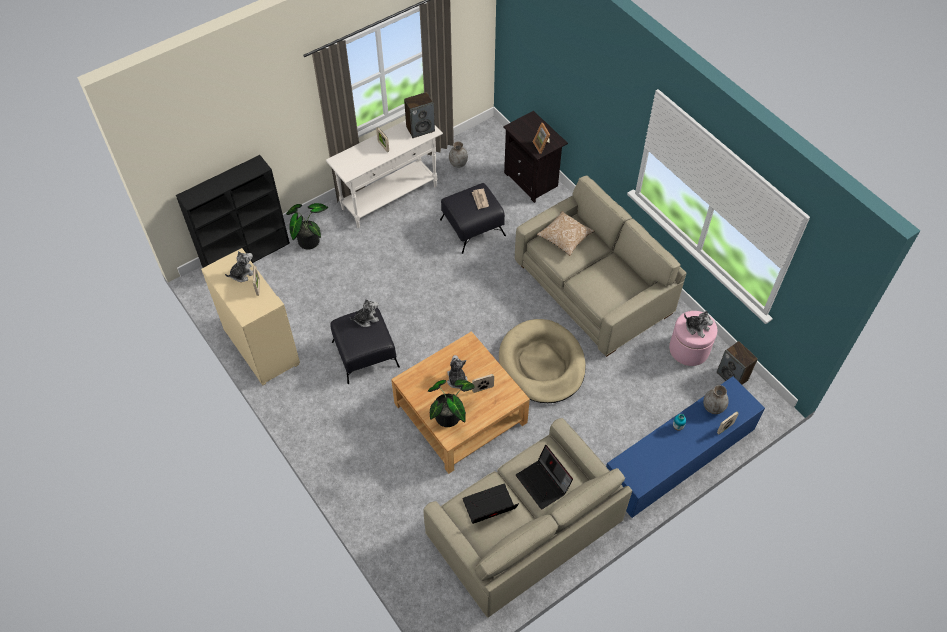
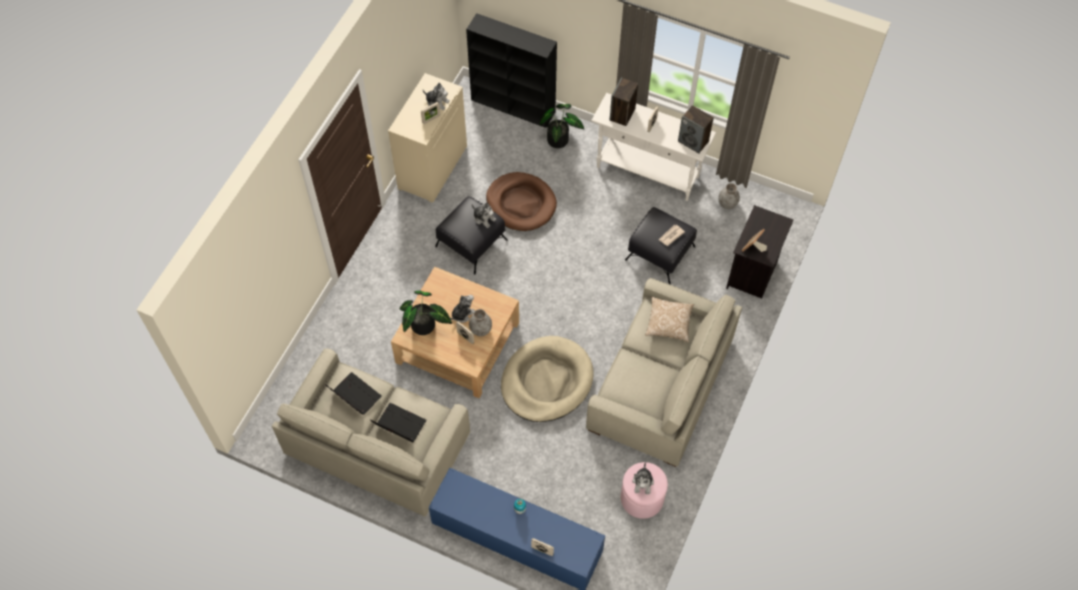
camera: 60 degrees right, 5 degrees up
(352, 298) = (521, 203): none -> brown dog bed
(543, 483) = (398, 426): laptop -> laptop turned 90 degrees clockwise
(713, 407) = (558, 531): grey vase -> grey vase (480, 329)
(732, 376) = (635, 550): speaker -> speaker (622, 114)

